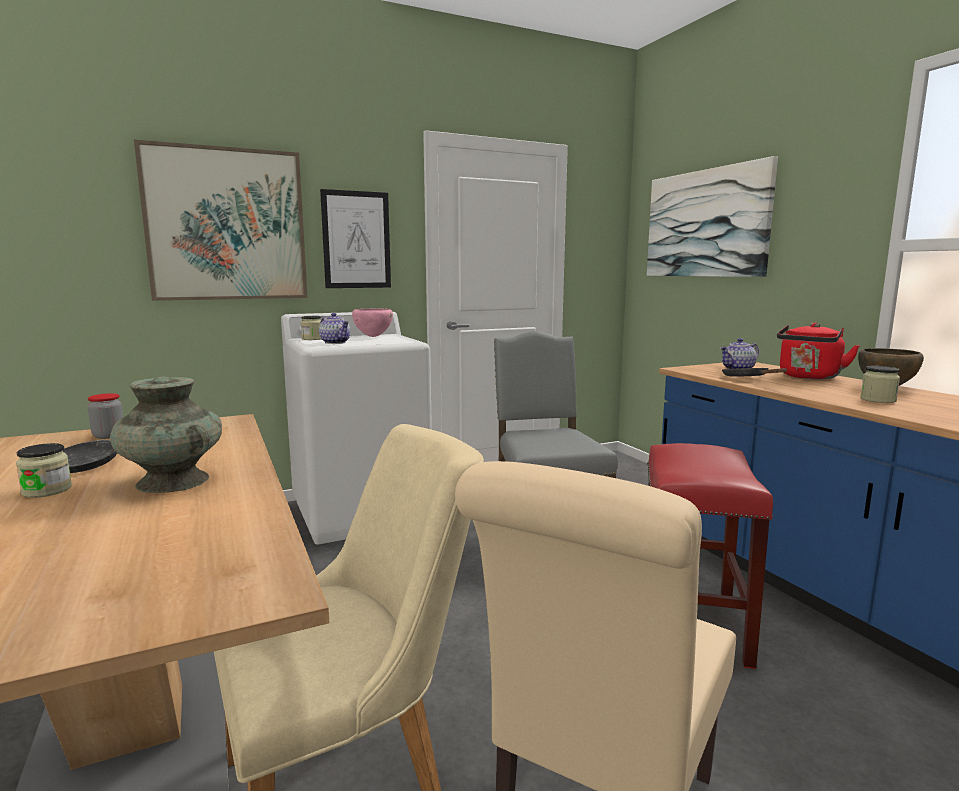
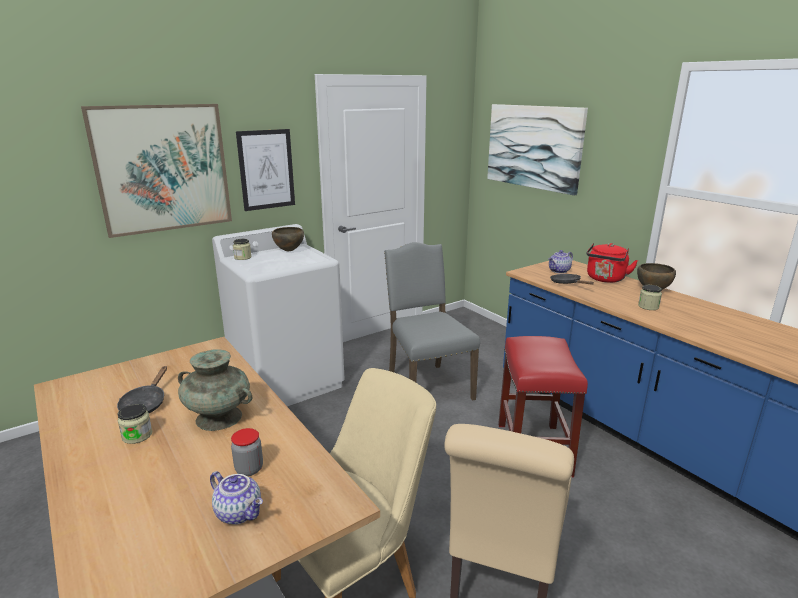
camera: 10 degrees left, 10 degrees up
(108, 436) = (132, 372): jar -> jar (249, 469)
(336, 342) = (266, 264): teapot -> teapot (240, 512)
(372, 336) = (288, 251): pink bowl -> brown bowl

